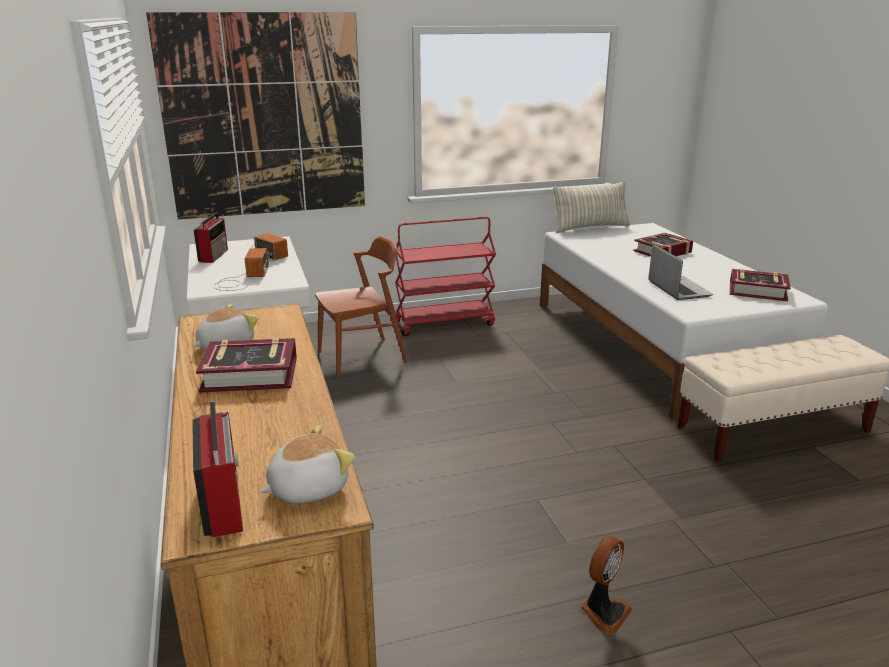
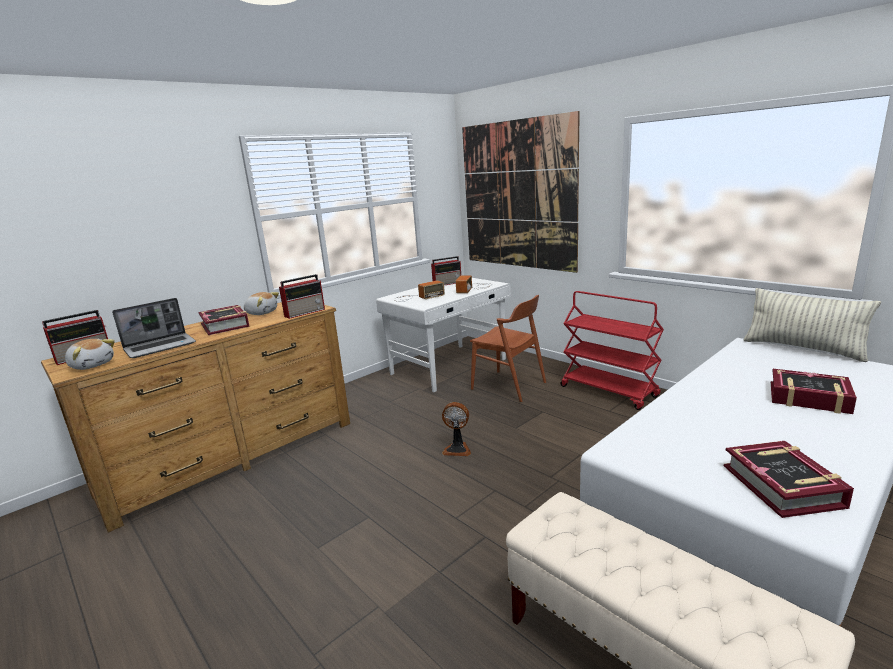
camera: 65 degrees right, 5 degrees down
(290, 320) = (305, 312): none -> radio
(603, 612) = (234, 590): fan -> fan (457, 449)
(677, 289) = (683, 430): laptop -> laptop (161, 346)

